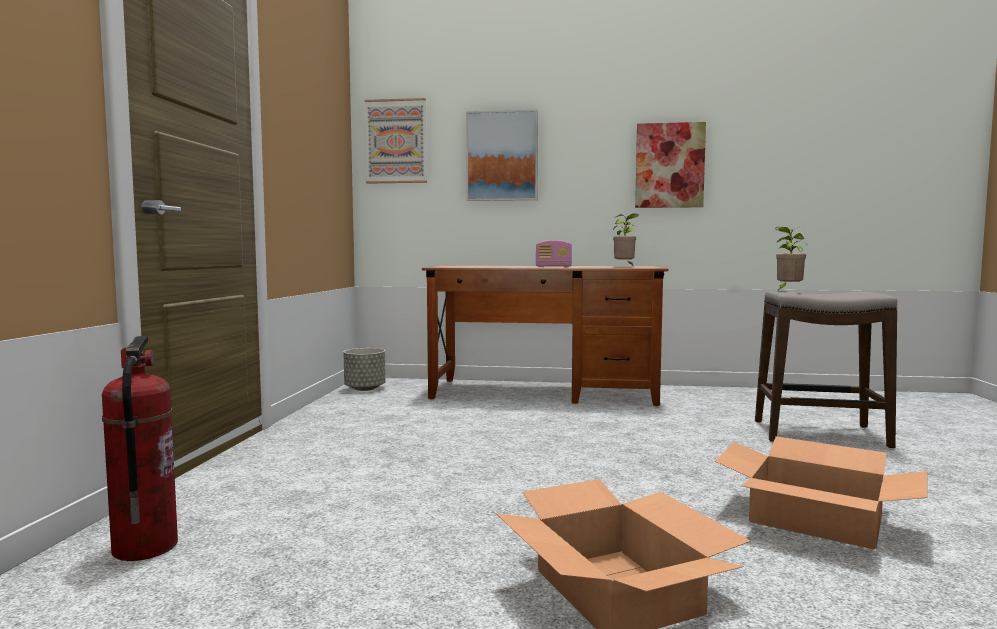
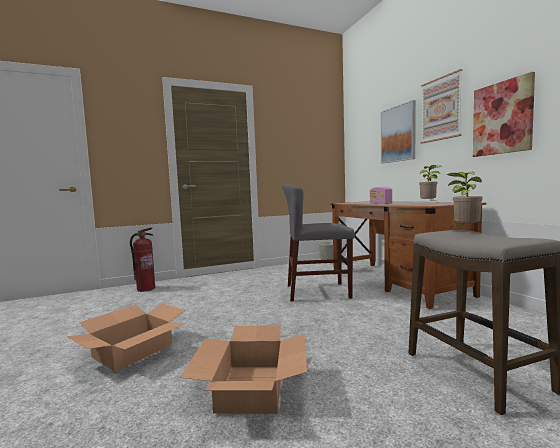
camera: 60 degrees right, 0 degrees up
(396, 141) = (357, 135): picture -> picture (441, 109)
(510, 426) = (317, 291): none -> grey chair

